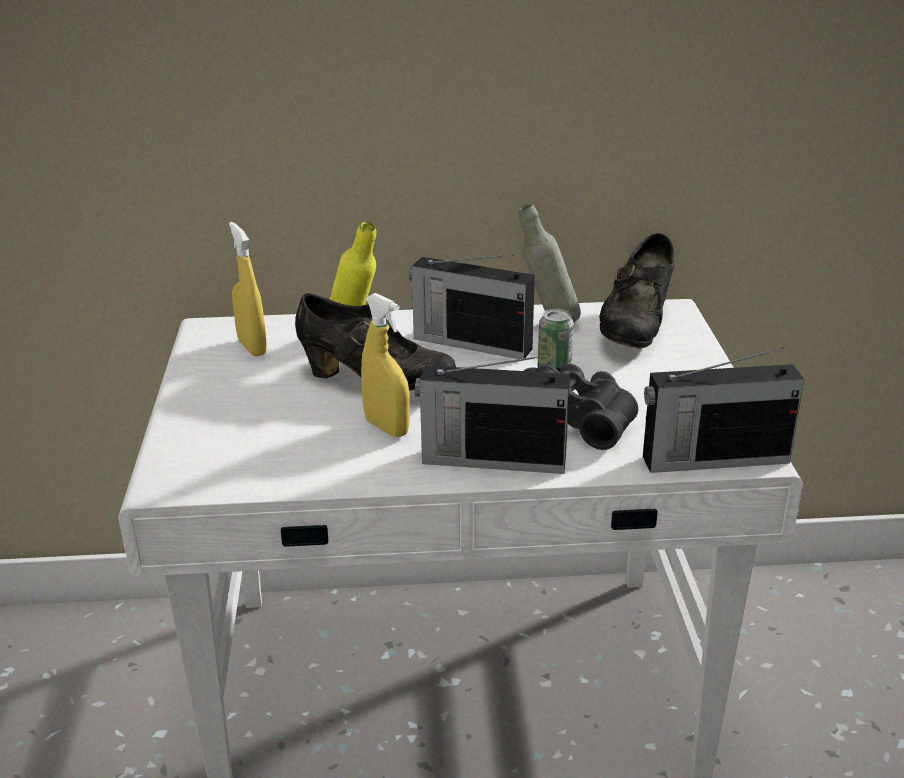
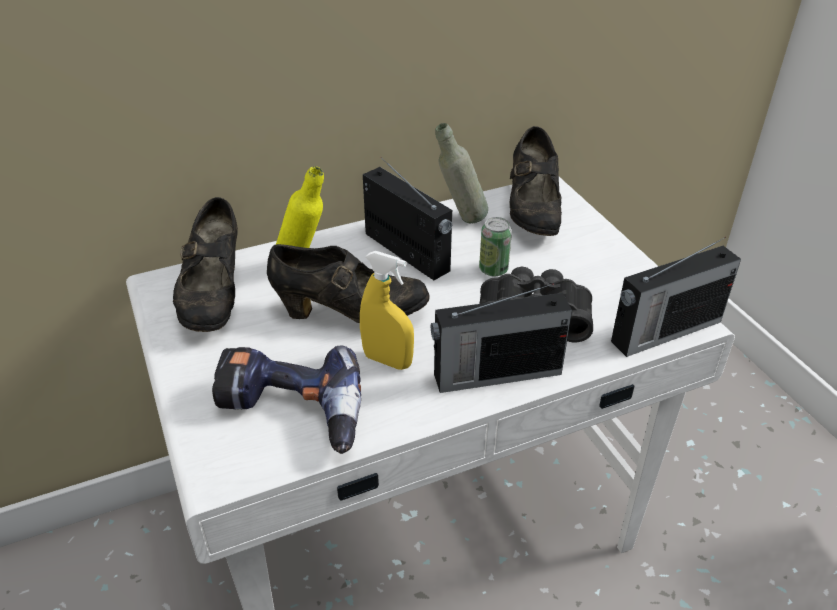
camera: 20 degrees left, 10 degrees up
(252, 347) = (214, 297): yellow spray bottle -> black shoe
(262, 452) = (290, 414): none -> power drill
(470, 343) = (407, 253): radio -> radio turned 135 degrees counterclockwise

